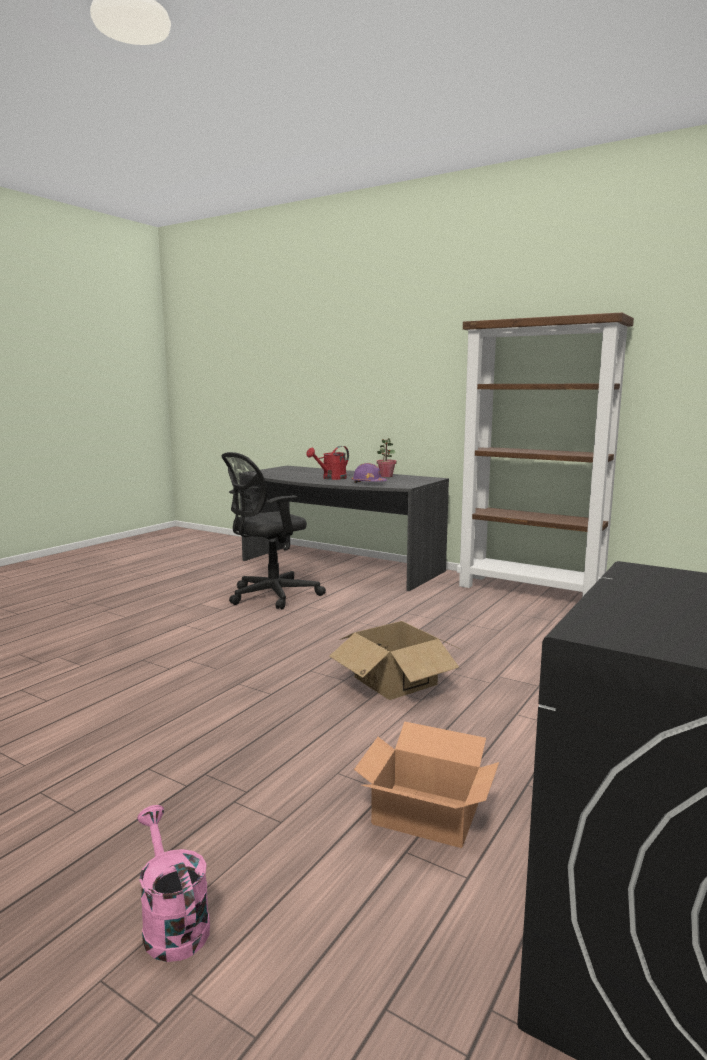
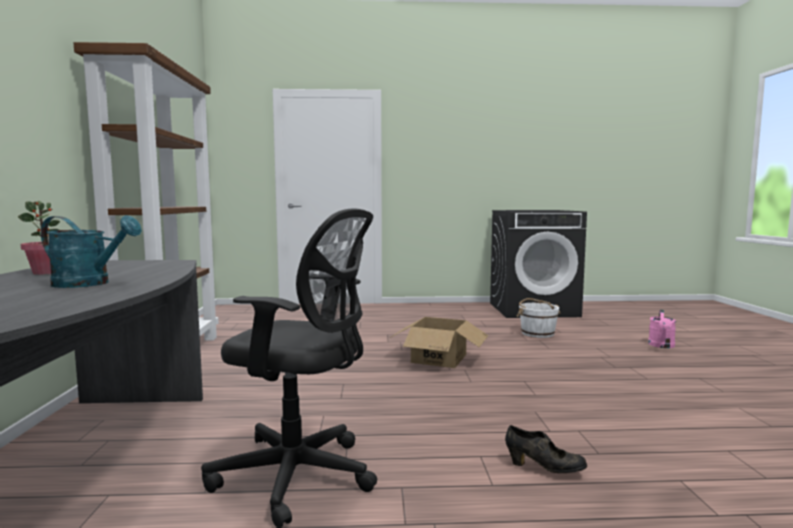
camera: 125 degrees left, 5 degrees down
(166, 639) = (544, 469): none -> black shoe
(331, 478) = (89, 284): red watering can -> turquoise watering can
(368, 483) = (154, 269): purple hard hat -> none
(426, 815) = (537, 333): cardboard box -> white bucket

